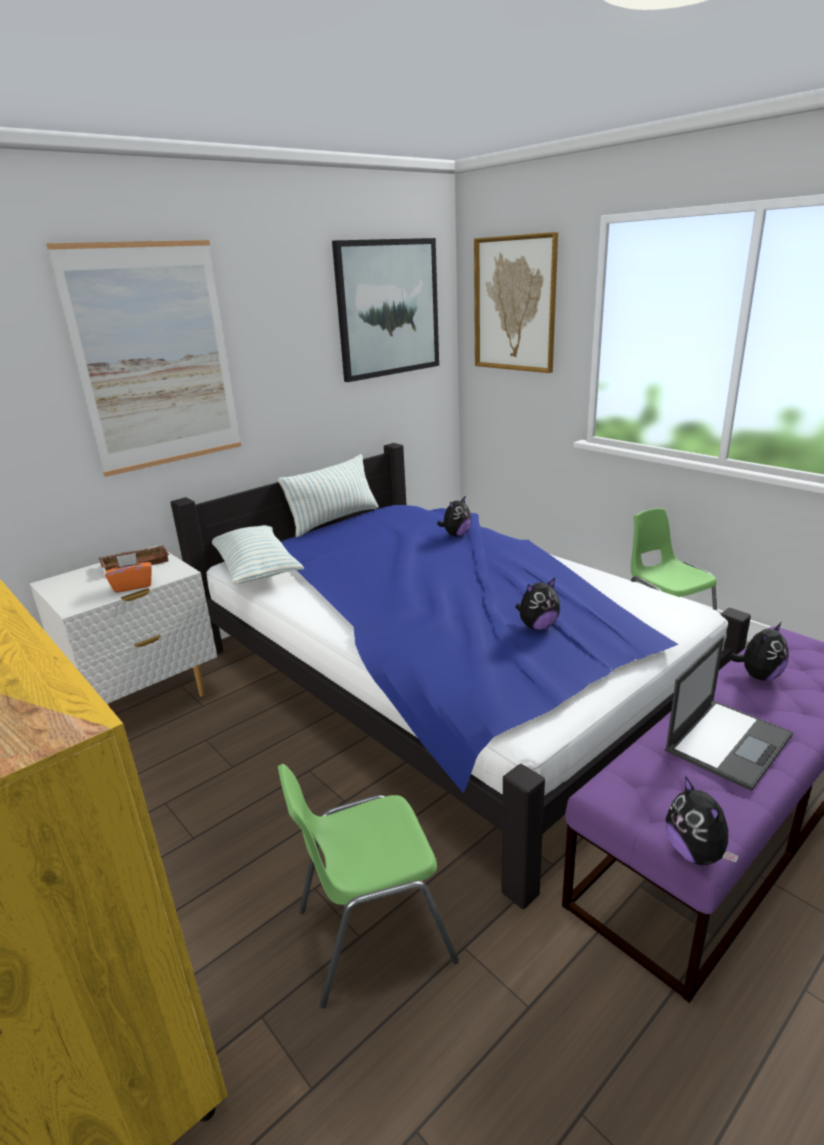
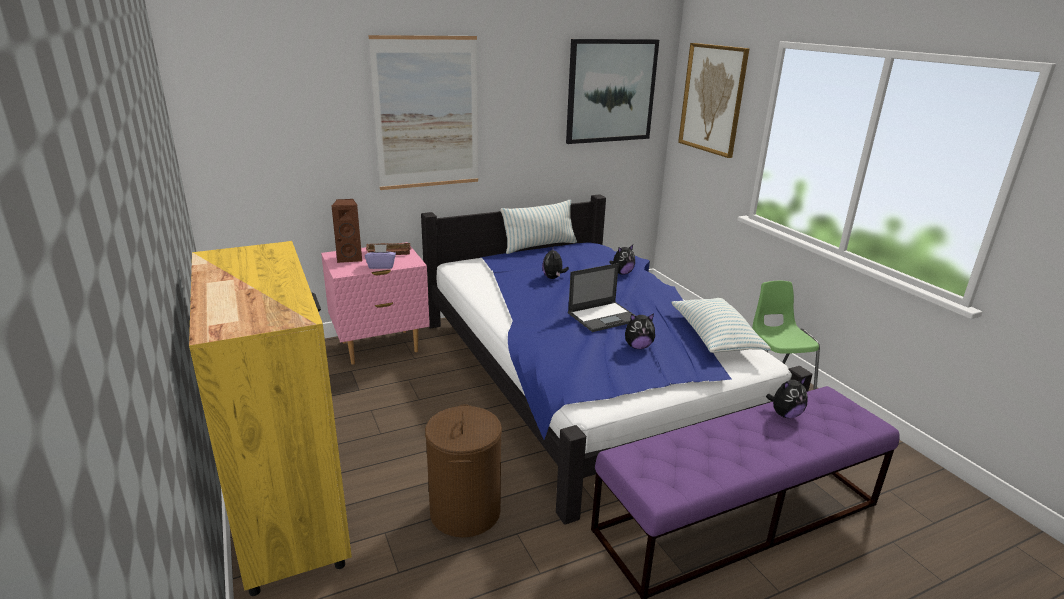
camera: 15 degrees right, 0 degrees up
(79, 583) = (350, 258): none -> brown speaker
(133, 586) = (381, 266): orange tissue box -> purple tissue box
(147, 701) = (380, 347): white nightstand -> pink nightstand
(256, 569) = (469, 271): pillow -> pillow (715, 338)
(372, 934) = (465, 511): green chair -> brown laundry basket
(696, 853) = (655, 497): plush toy -> plush toy (553, 278)
(728, 742) = (727, 447): laptop -> laptop (604, 316)

